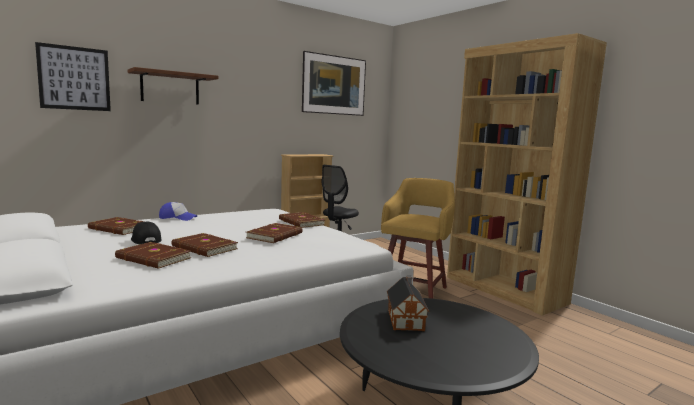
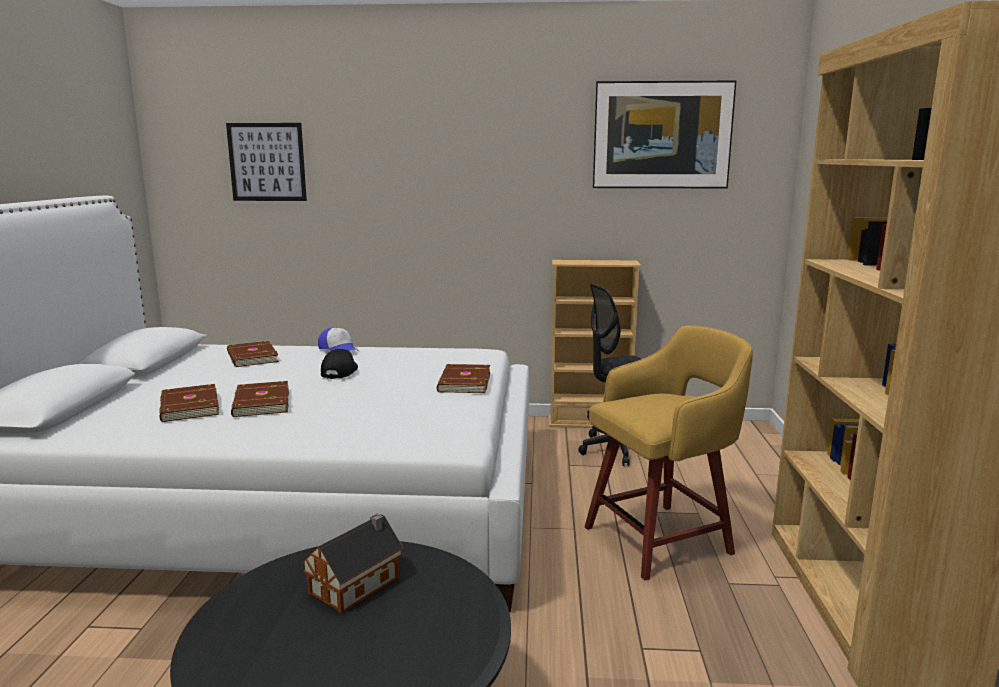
camera: 40 degrees right, 5 degrees up
(145, 240) = (238, 378): black cap -> black cap (339, 371)
(170, 88) = (379, 165): brown shelf -> none
(275, 235) = (370, 400): brown book -> none

